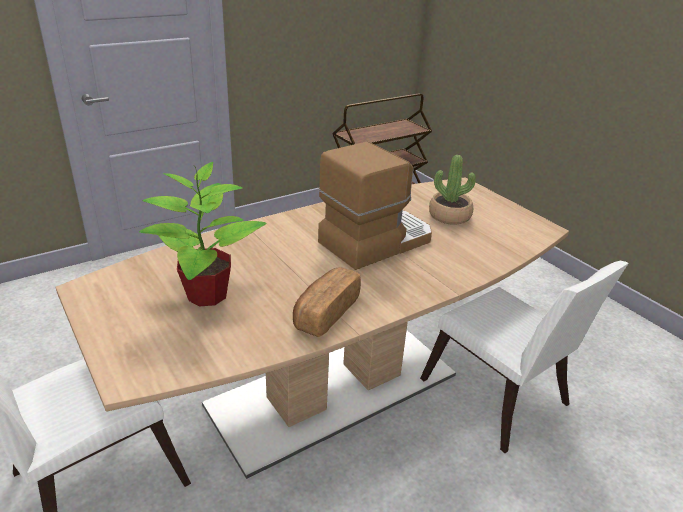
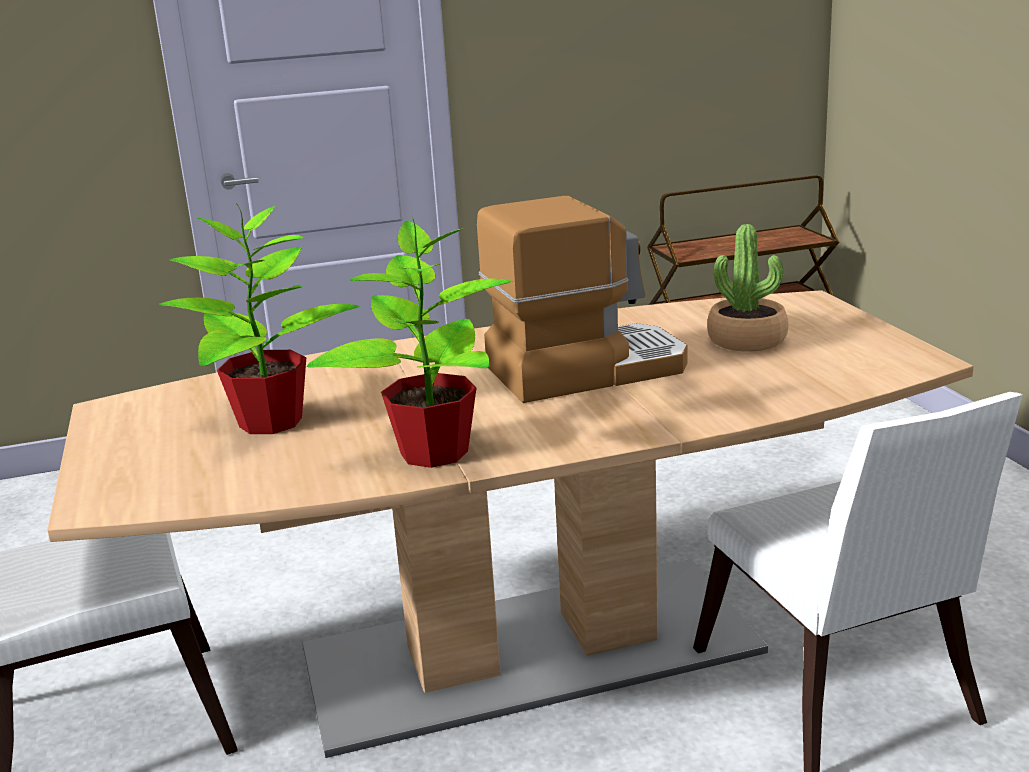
camera: 20 degrees right, 10 degrees down
(325, 313) = (433, 452): bread -> potted plant

